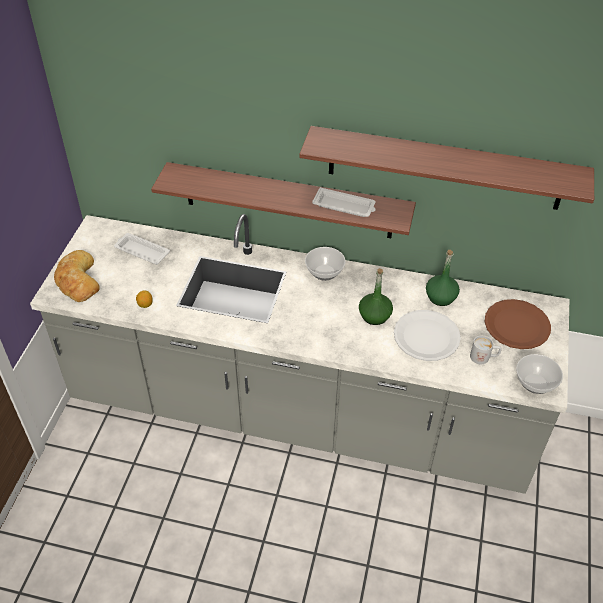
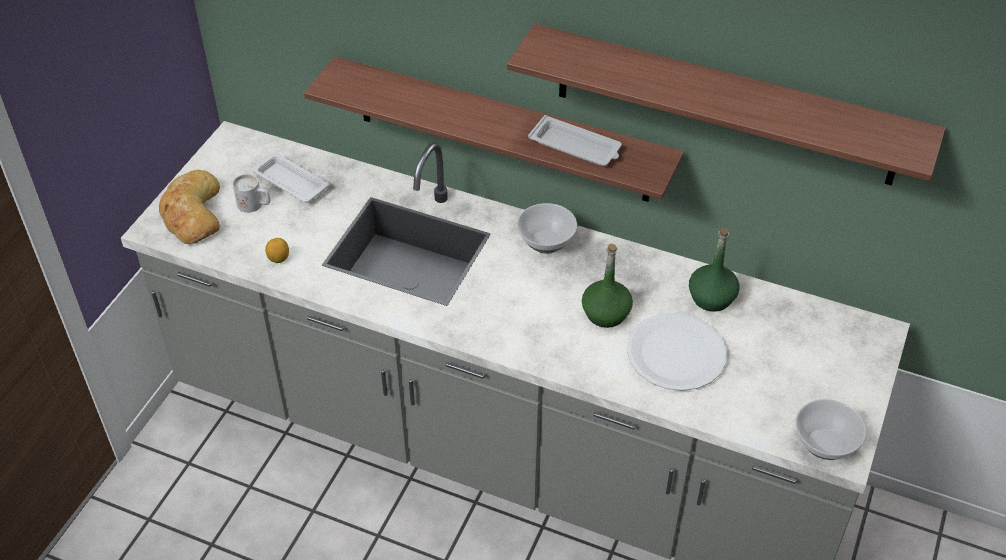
camera: 10 degrees right, 0 degrees up
(484, 357) = (756, 395): white mug -> white mug (255, 205)
(516, 325) = (817, 354): brown plate -> none

